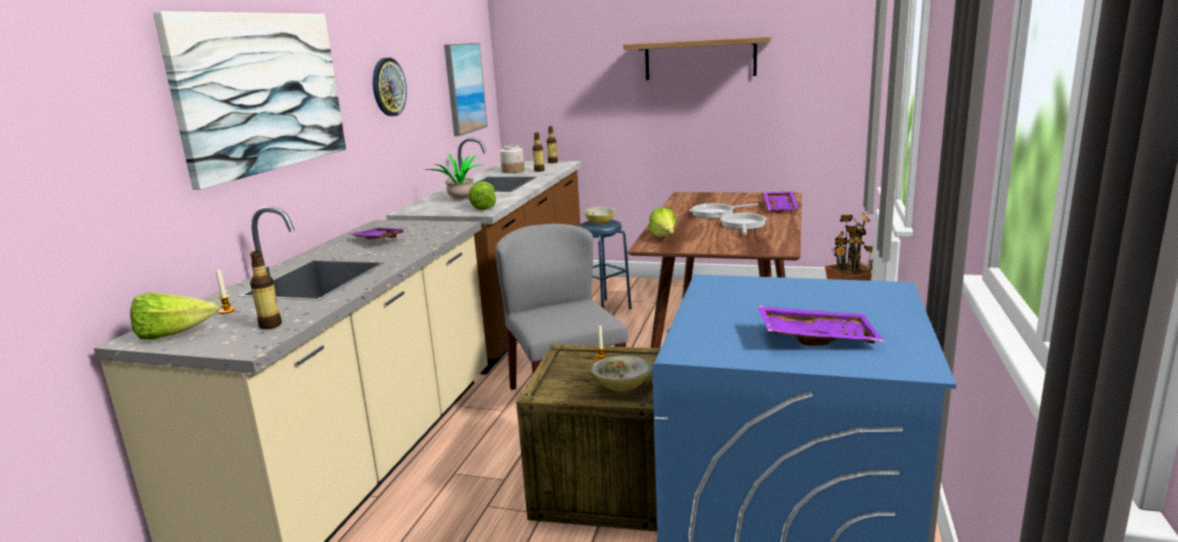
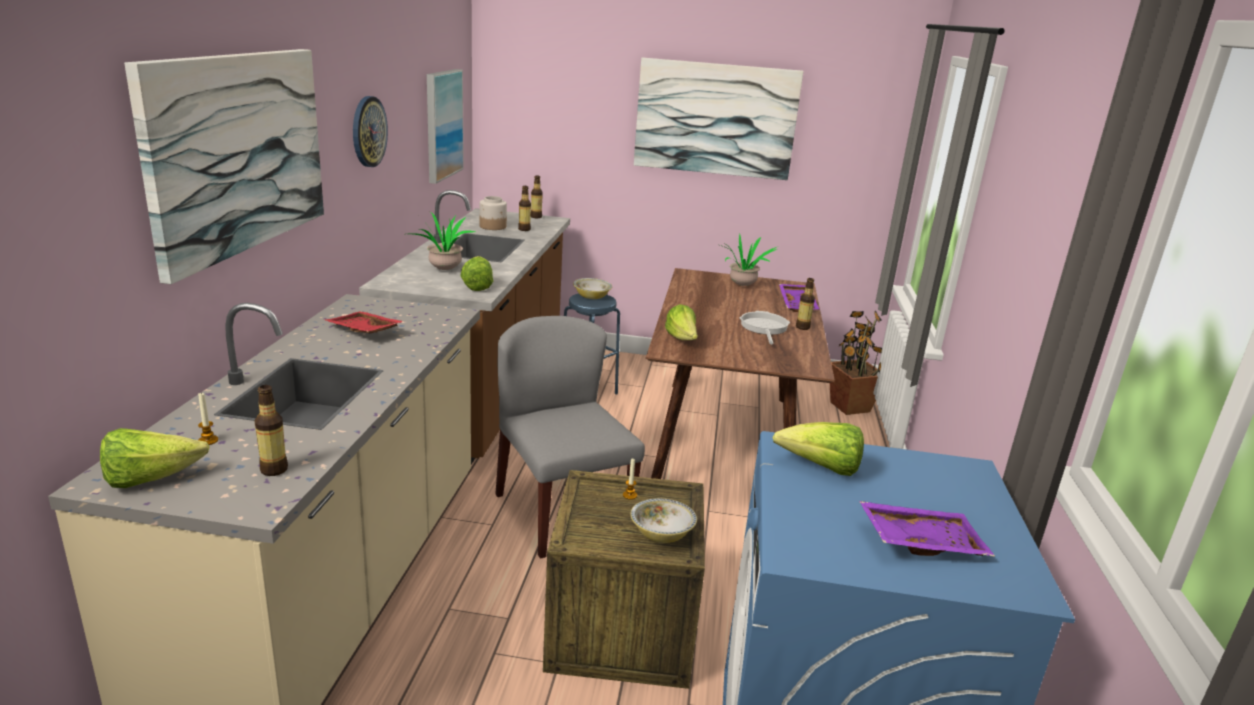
camera: 10 degrees left, 5 degrees up
(377, 240) = (363, 332): purple tray -> red tray
(700, 59) = (715, 119): shelf -> picture
(716, 213) = (730, 306): frying pan -> none
(732, 198) = (743, 285): none -> potted plant
(739, 295) = (821, 468): none -> lettuce
(780, 222) = (802, 327): none -> bottle

